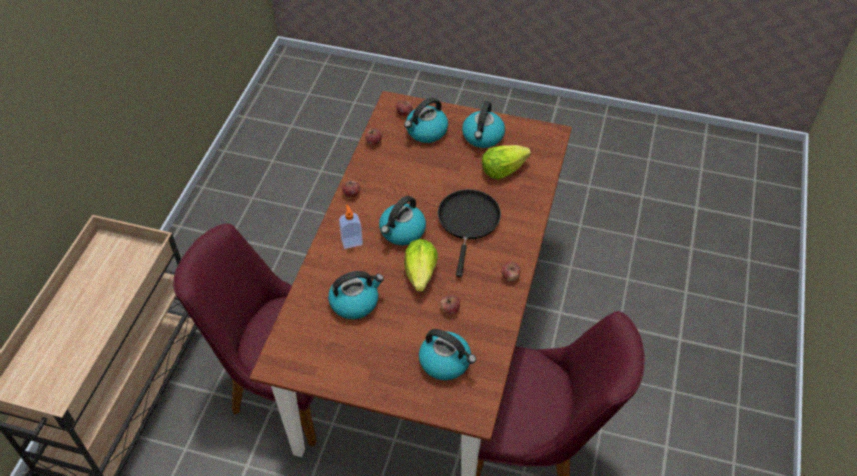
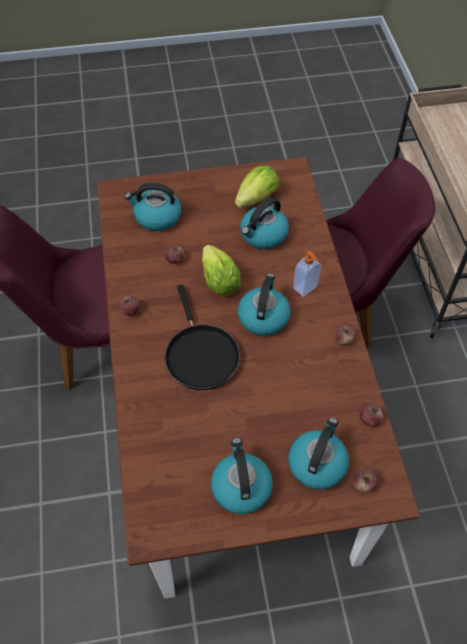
camera: 155 degrees right, 5 degrees up
(502, 170) = (192, 442): lettuce -> lettuce (257, 198)

